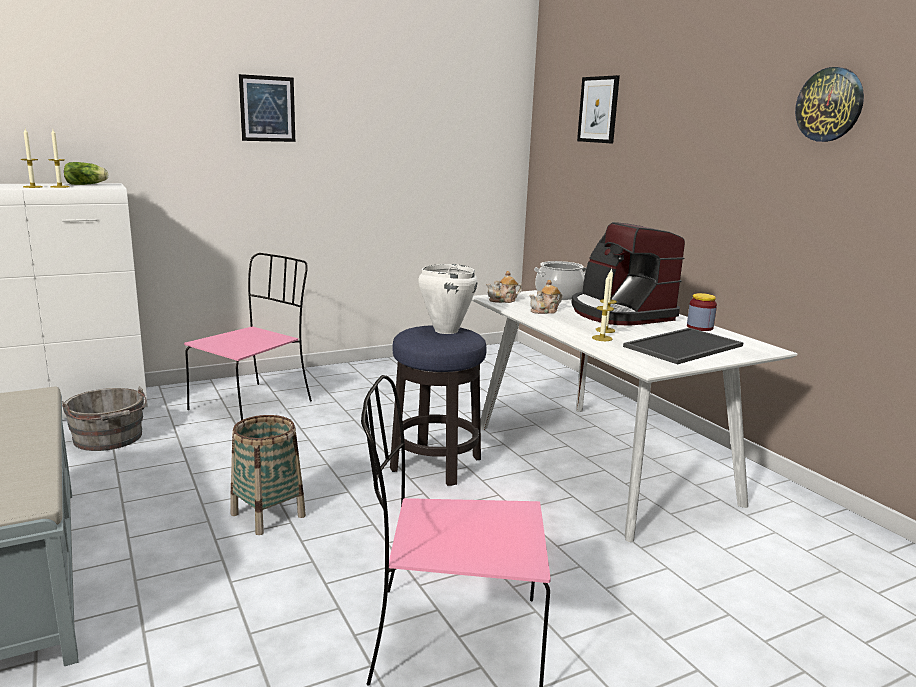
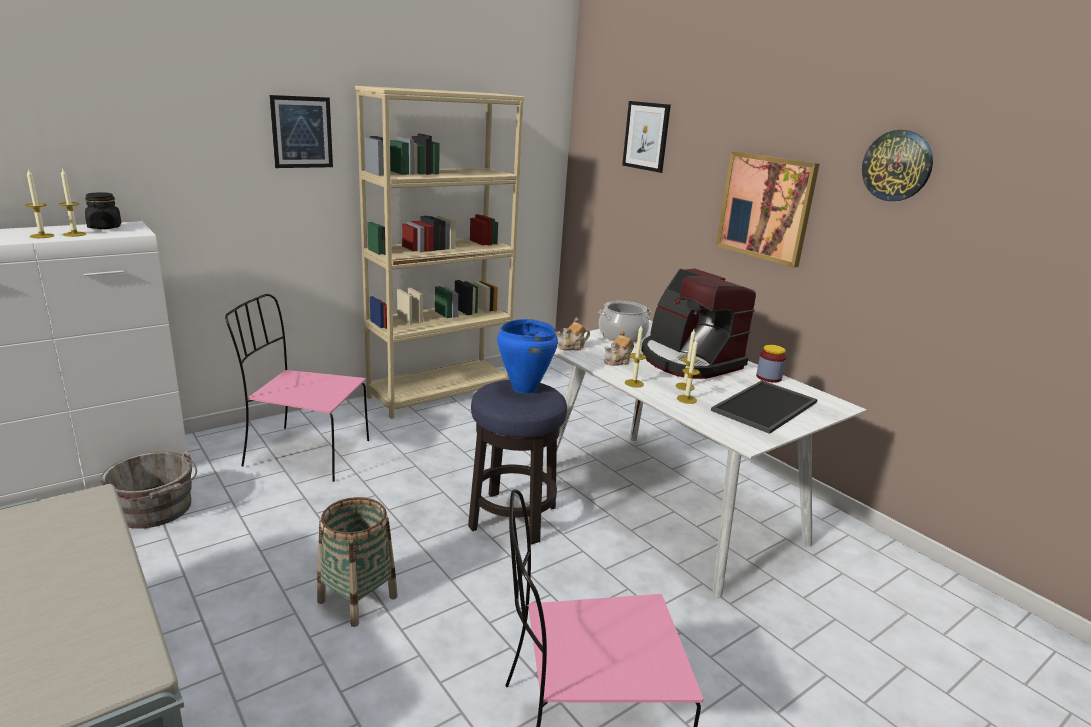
camera: 10 degrees left, 5 degrees up
(87, 184) = (105, 227): lettuce -> black jar
(253, 405) = (304, 453): pink chair -> pink chair turned 105 degrees counterclockwise
(395, 366) = (440, 393): none -> beige bookcase
(445, 331) = (524, 388): white cooking pot -> blue cooking pot
(553, 326) = (634, 383): none -> candle
(708, 165) = (766, 207): none -> picture

